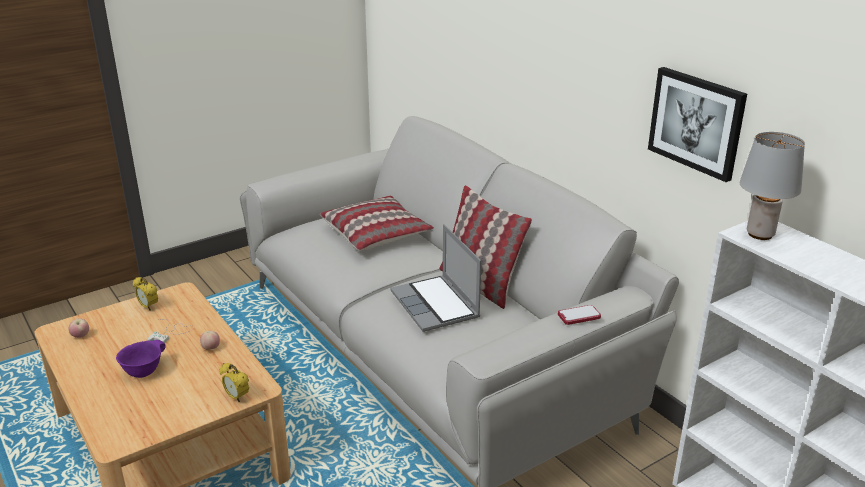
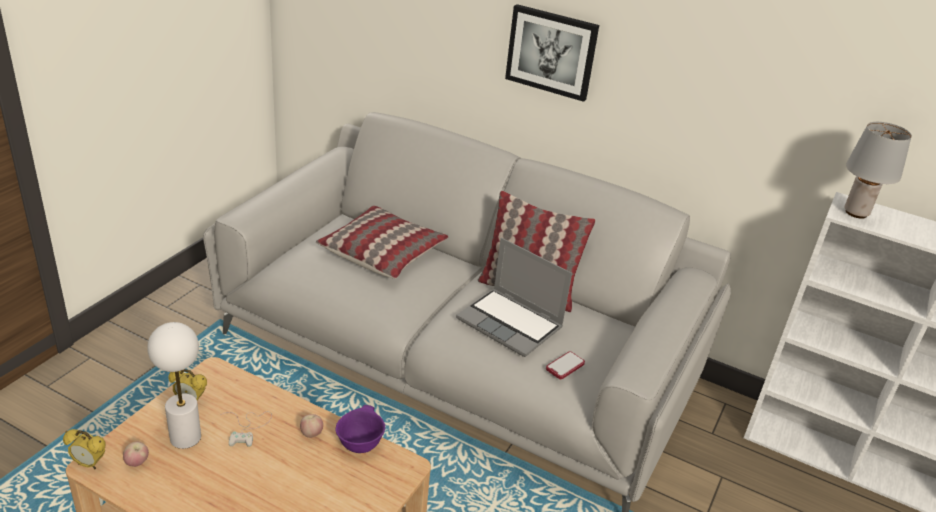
camera: 30 degrees left, 5 degrees up
(124, 328) = (185, 437): none -> white table lamp
(143, 372) = (257, 486): purple bowl -> purple bowl (359, 444)
(237, 397) = (391, 484): alarm clock -> alarm clock (89, 464)
(579, 316) = (680, 310): phone -> phone (565, 366)
(697, 122) = (759, 110): picture -> picture (551, 52)

